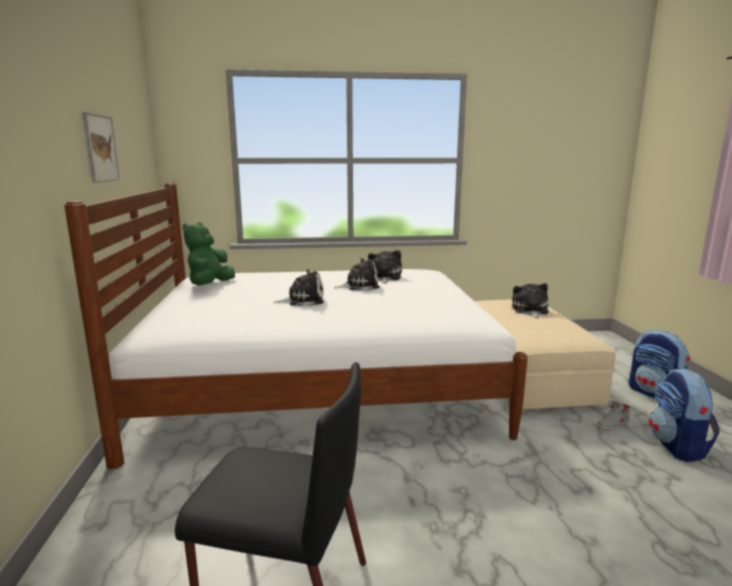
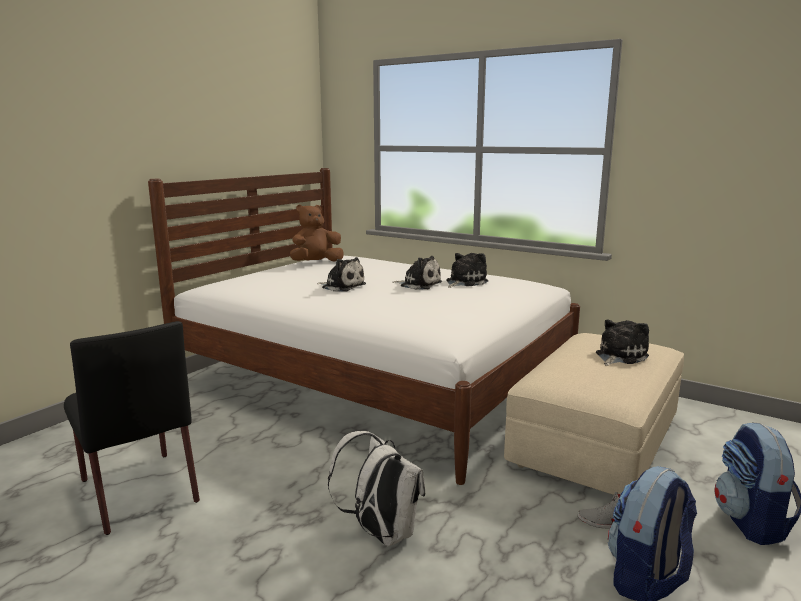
camera: 40 degrees right, 0 degrees up
(100, 148) = (220, 138): picture -> none
(210, 285) = (316, 263): green plush toy -> brown plush toy
(533, 500) = (381, 533): none -> white backpack

